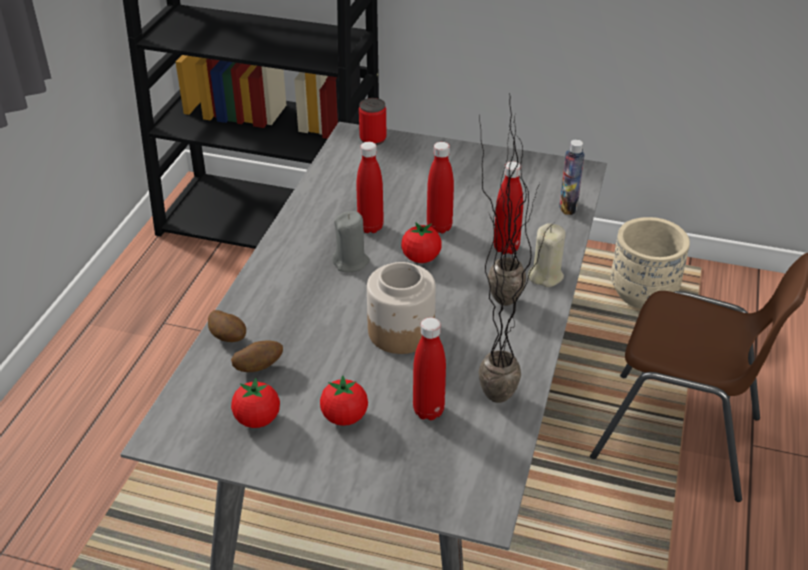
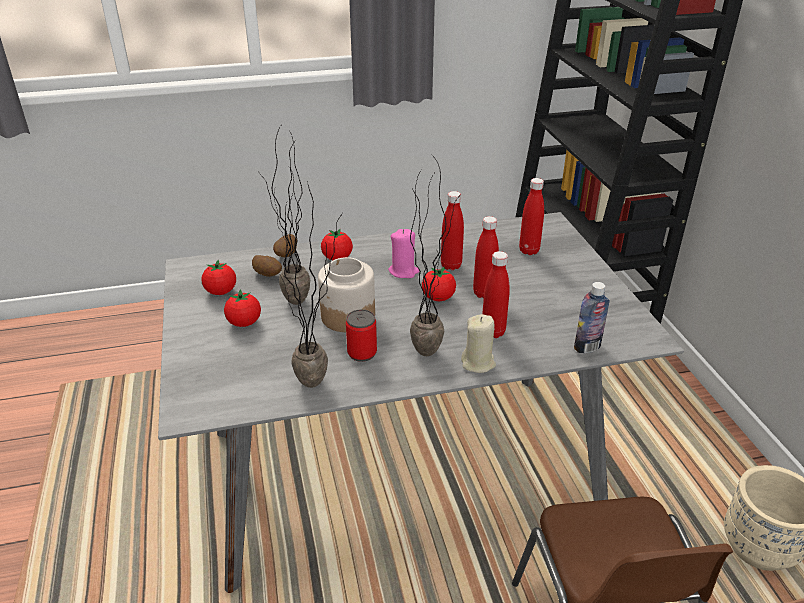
camera: 60 degrees right, 5 degrees down
(275, 300) = (337, 258): none -> tomato
(347, 366) = (294, 307): none -> potted plant
(351, 262) = (403, 271): grey candle -> pink candle
(373, 139) = (557, 231): can -> can (362, 353)
(428, 411) = (274, 355): red bottle -> red bottle (529, 251)

